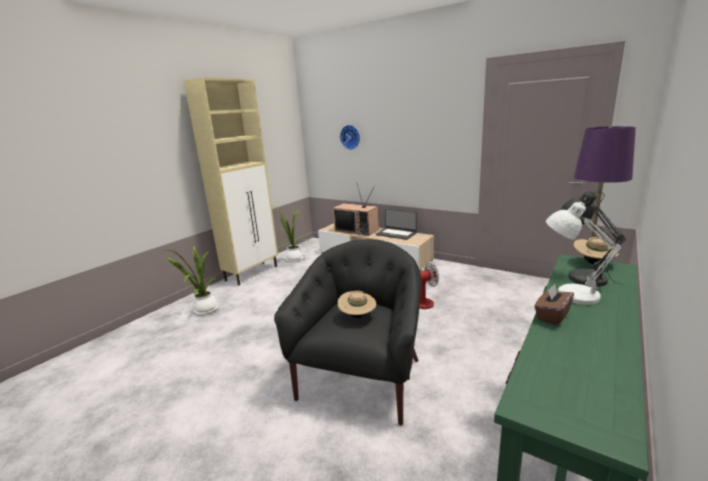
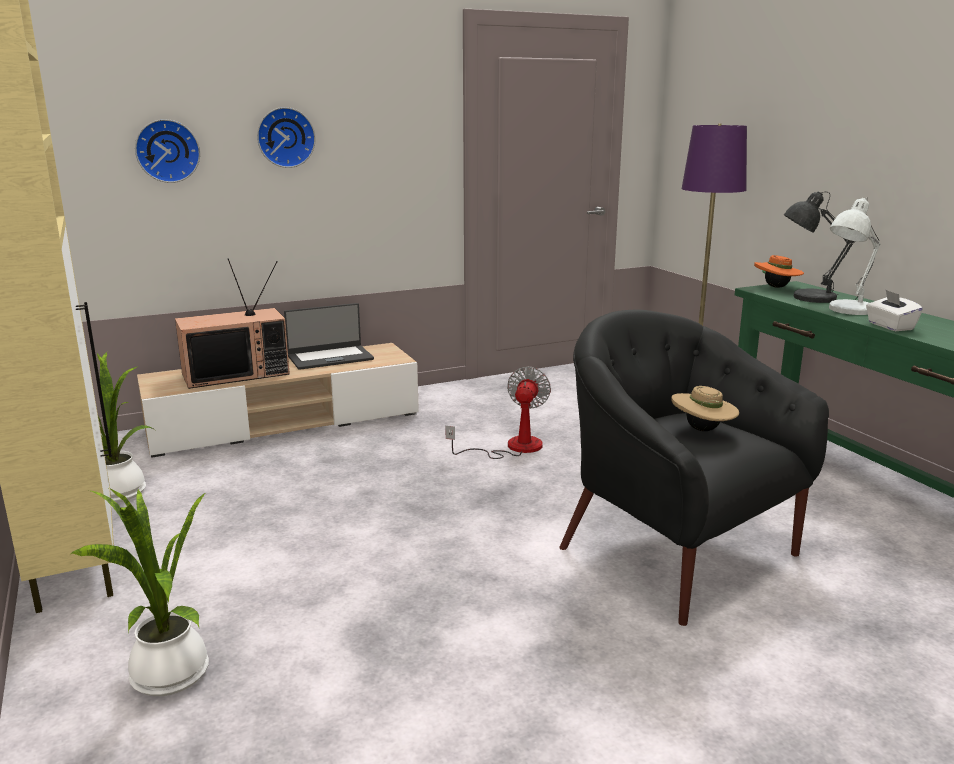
camera: 60 degrees left, 0 degrees up
(392, 131) = (285, 137): none -> wall clock
(552, 316) = (890, 326): brown tissue box -> white tissue box
(593, 263) = (776, 287): beige hat -> orange hat

